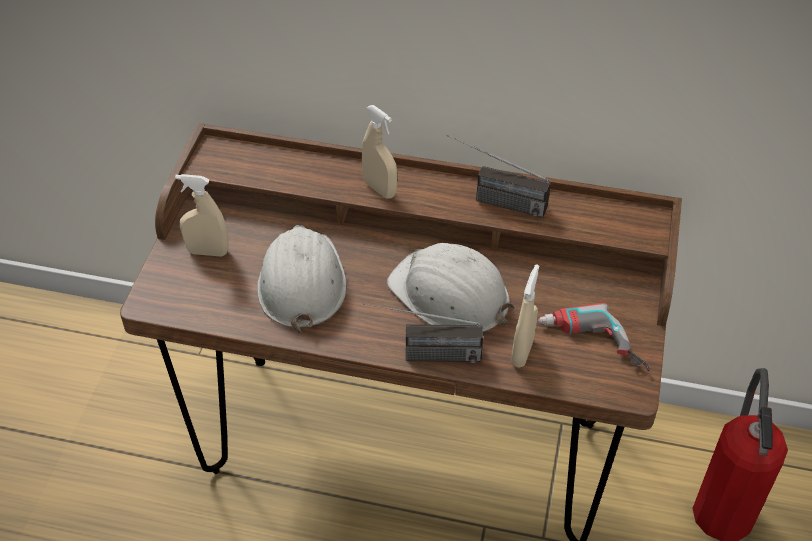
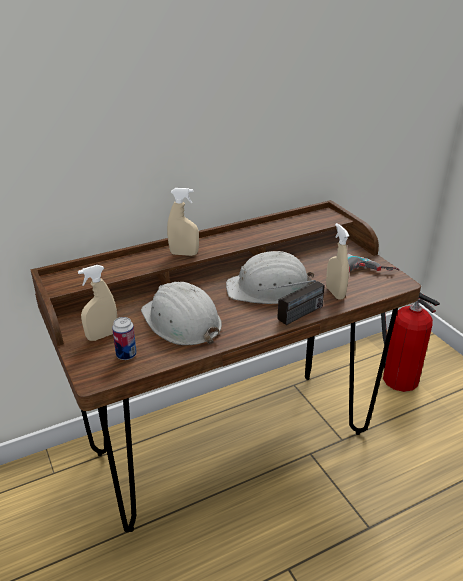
camera: 40 degrees left, 15 degrees down
(205, 292) = (126, 355): none -> can
(493, 200) = (248, 234): radio -> none

